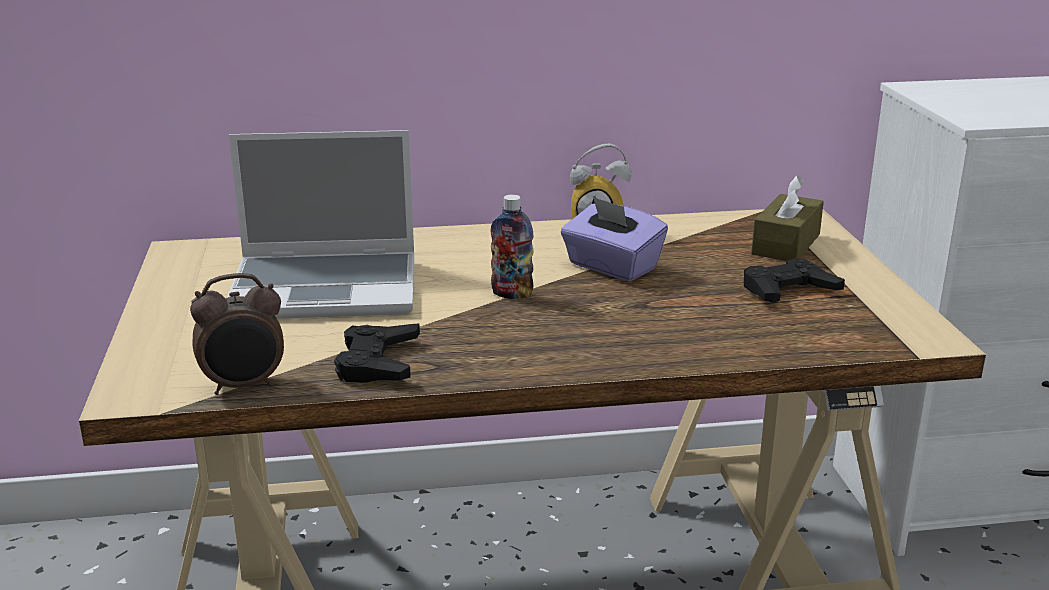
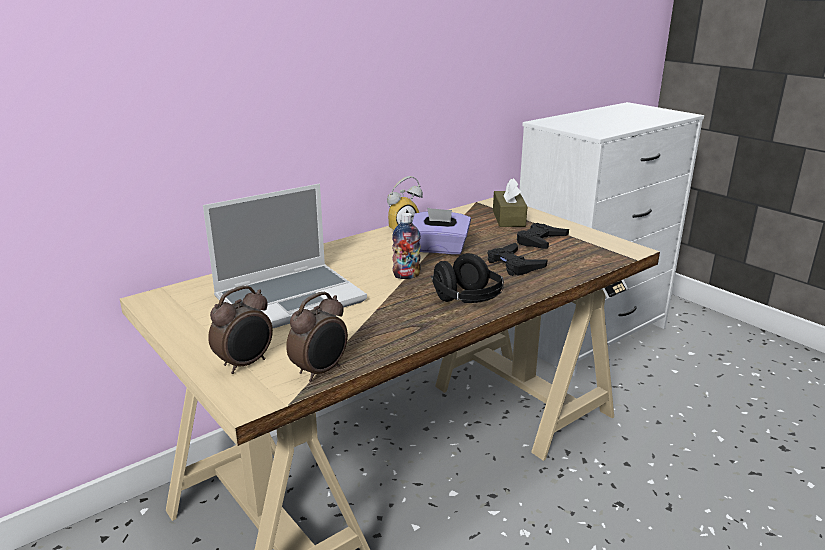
camera: 30 degrees left, 0 degrees up
(178, 353) = (246, 364): none -> alarm clock
(378, 362) = (383, 334): black game controller -> black game controller (514, 265)
(549, 349) = (467, 300): none -> black headphones

